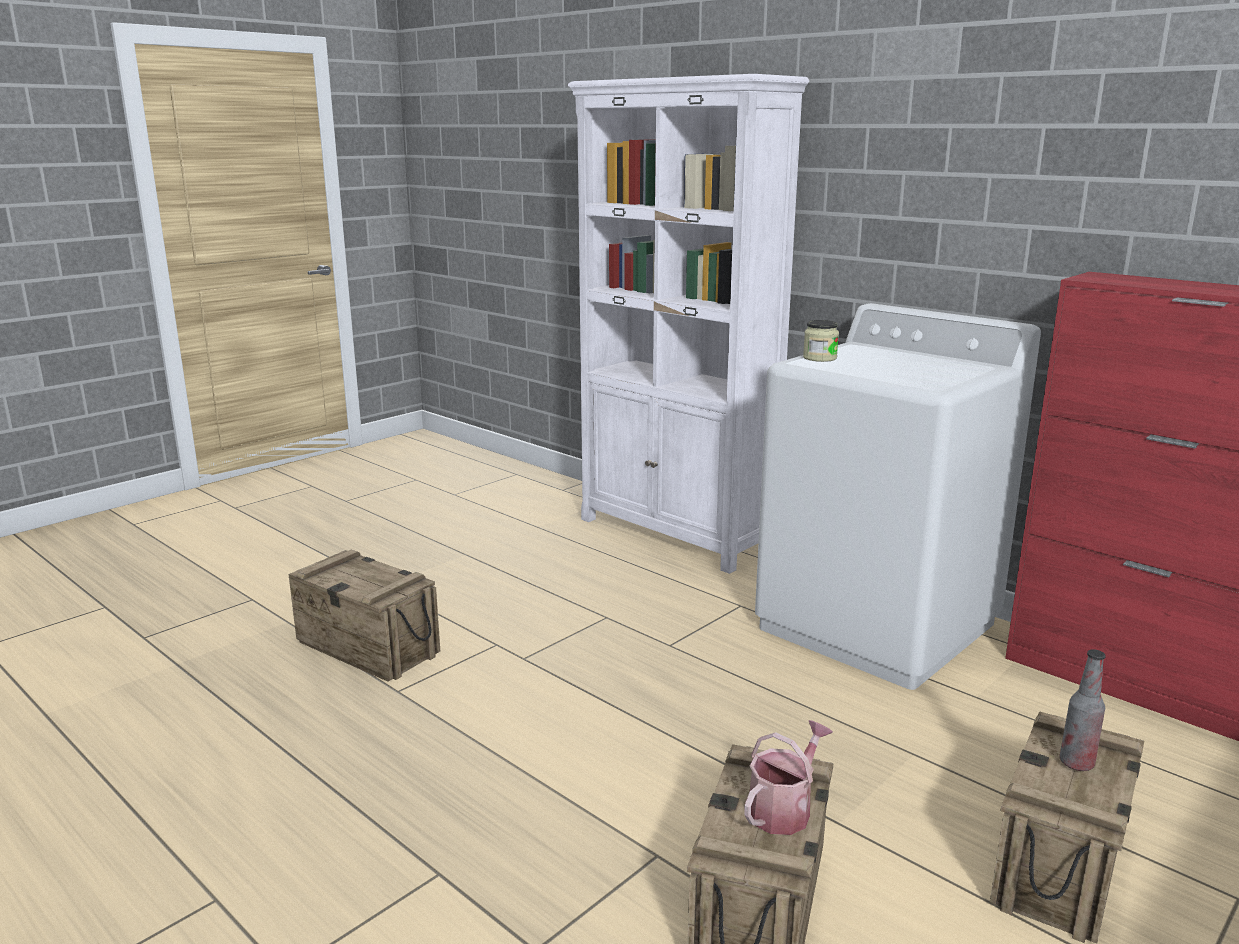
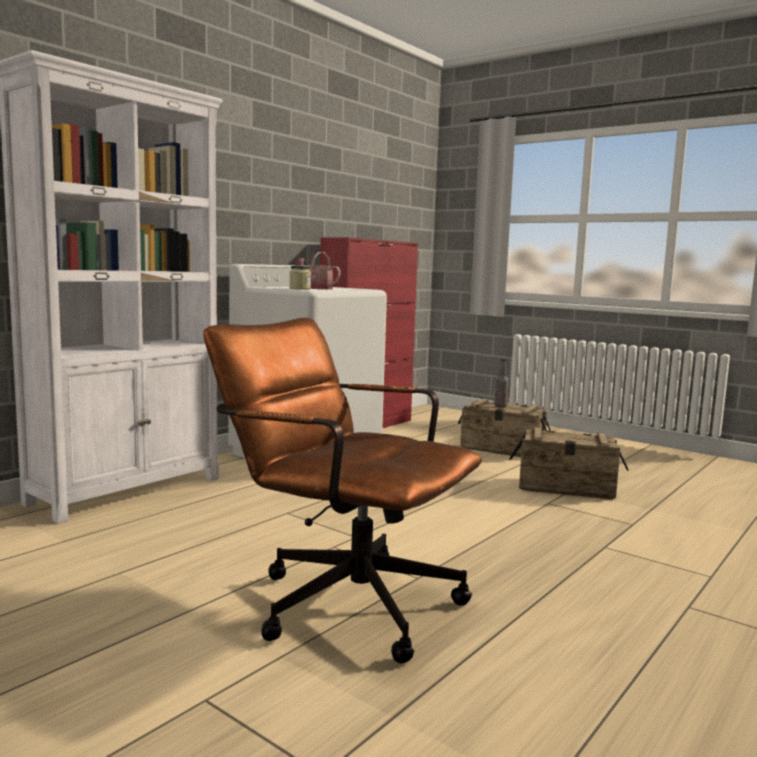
camera: 95 degrees left, 10 degrees down
(368, 647) = (342, 599): crate -> brown office chair
(784, 809) = (567, 435): watering can -> watering can (317, 288)

